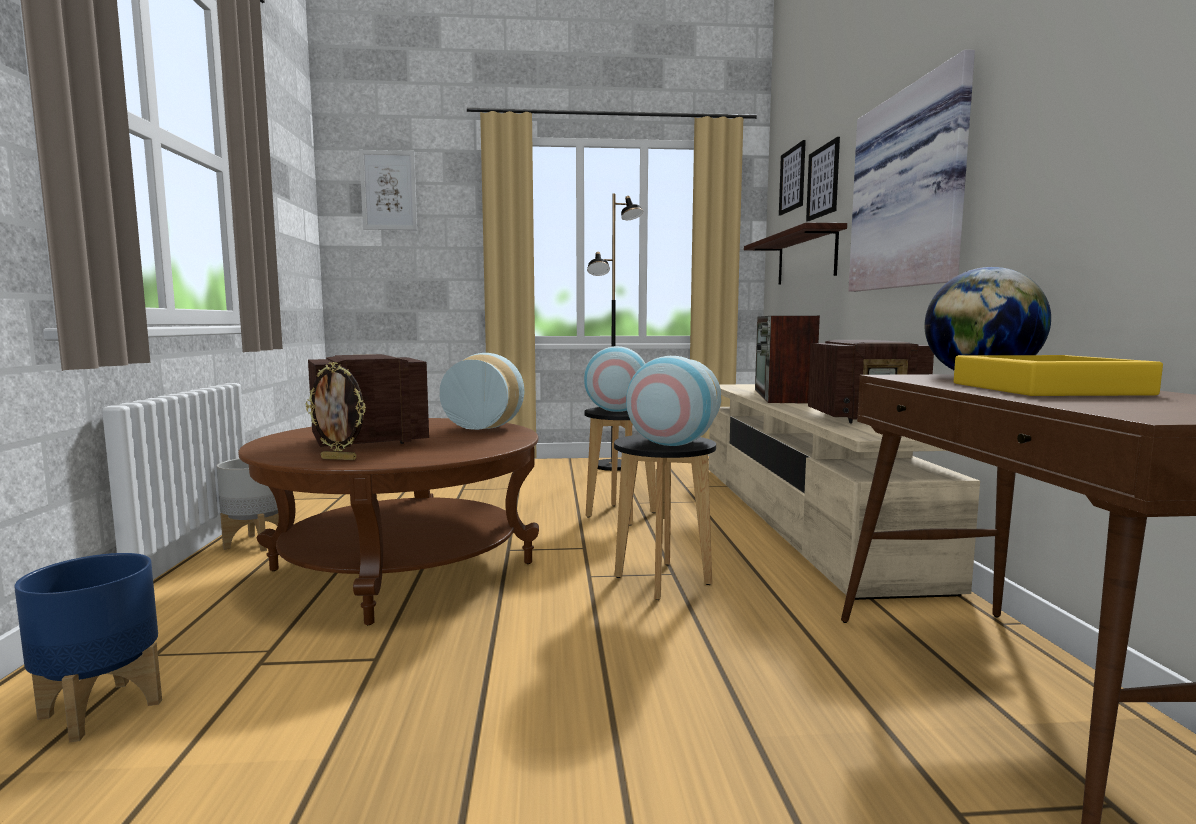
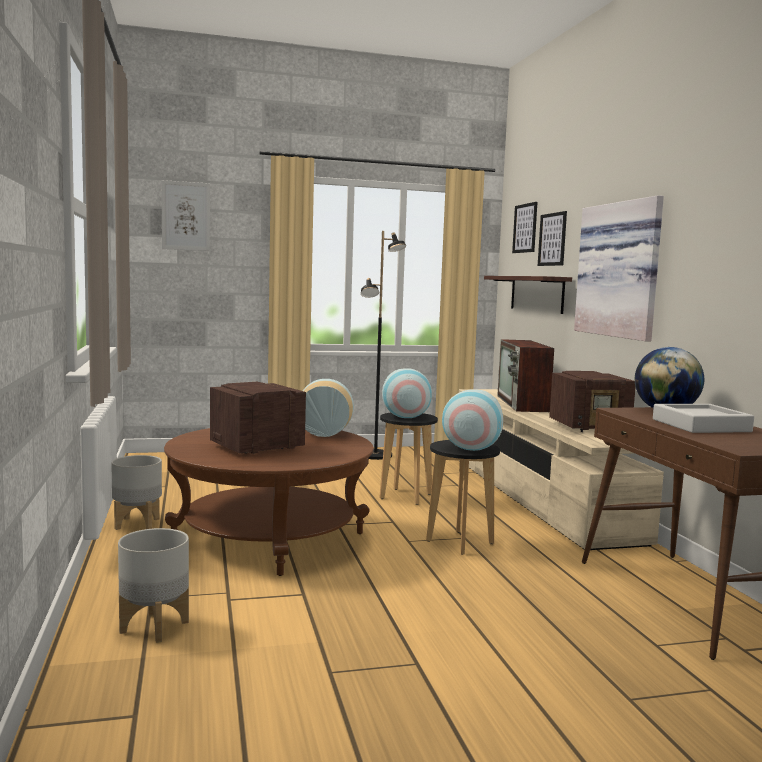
camera: 10 degrees left, 0 degrees up
(100, 709) = (153, 627): blue planter -> grey planter
(339, 459) = (258, 462): picture frame -> none
(1047, 389) = (700, 425): yellow tray -> grey tray

